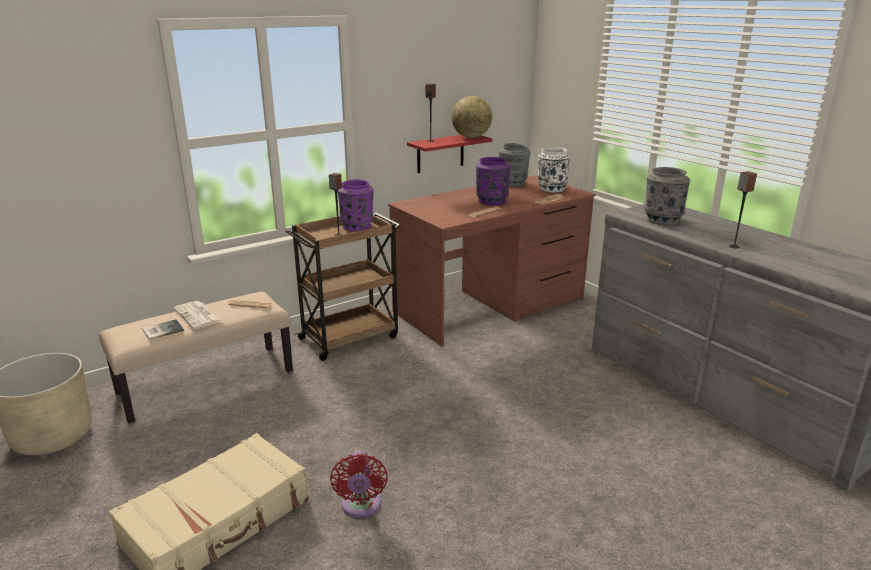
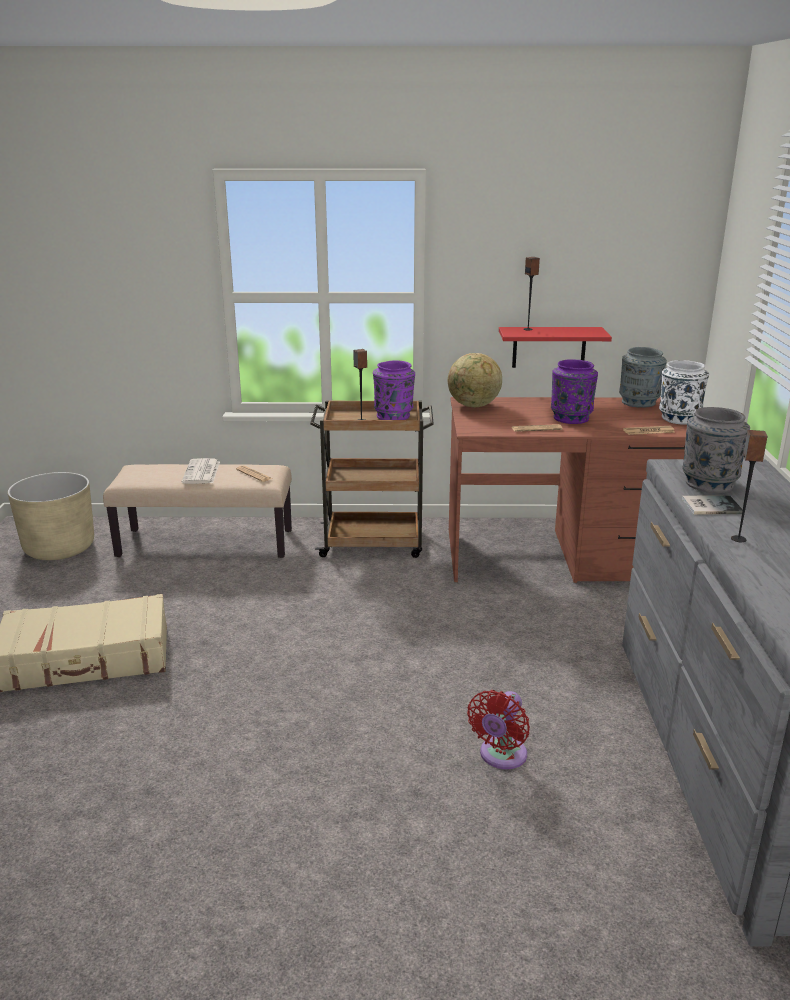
camera: 35 degrees right, 0 degrees up
(161, 330) = (159, 477): book -> book (709, 505)
(361, 507) = (198, 696): red fan -> red fan (501, 756)
(471, 137) = (587, 332): globe -> globe (473, 406)

